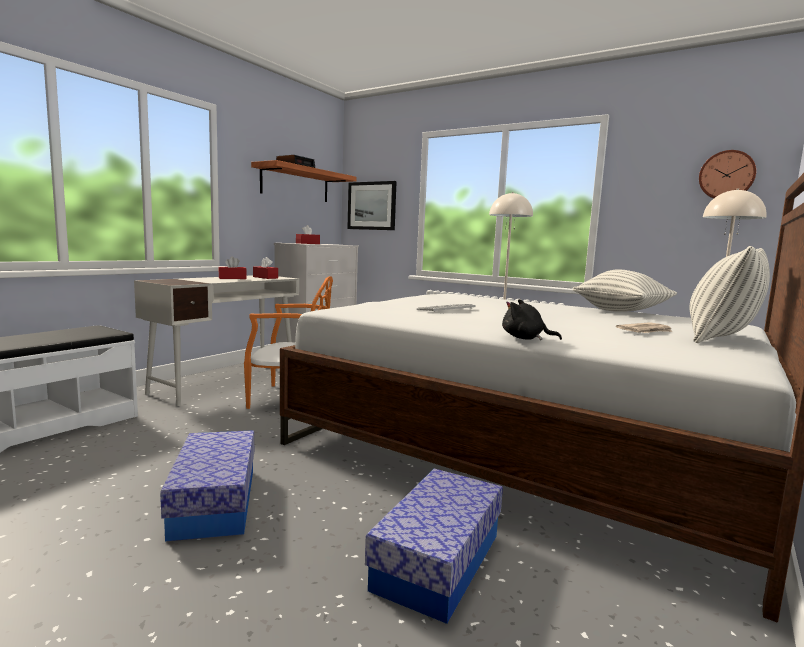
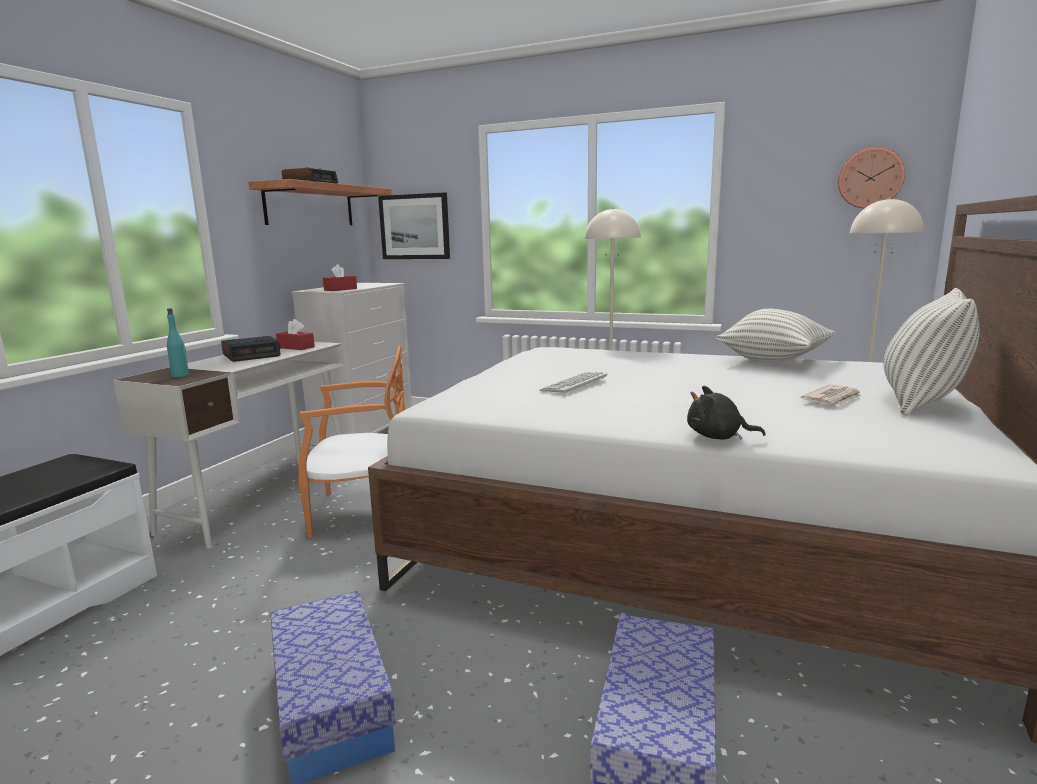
camera: 10 degrees left, 5 degrees up
(177, 282) = (180, 375): none -> turquoise bottle
(232, 278) = (252, 355): red tissue box -> alarm clock

